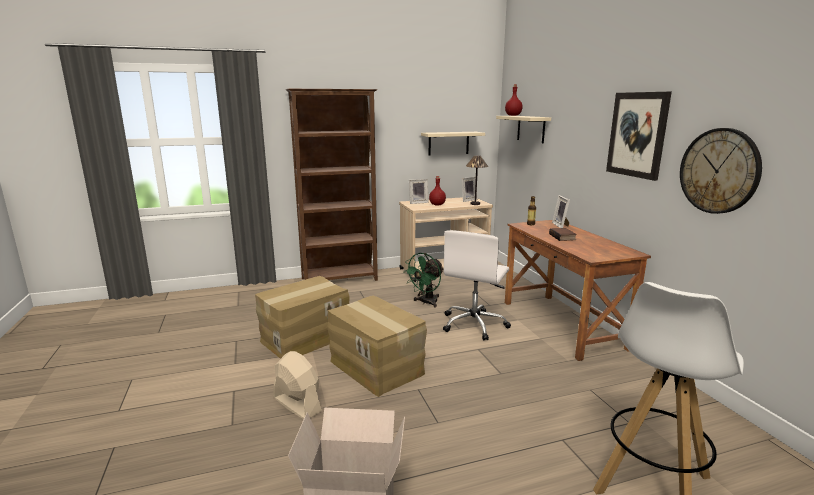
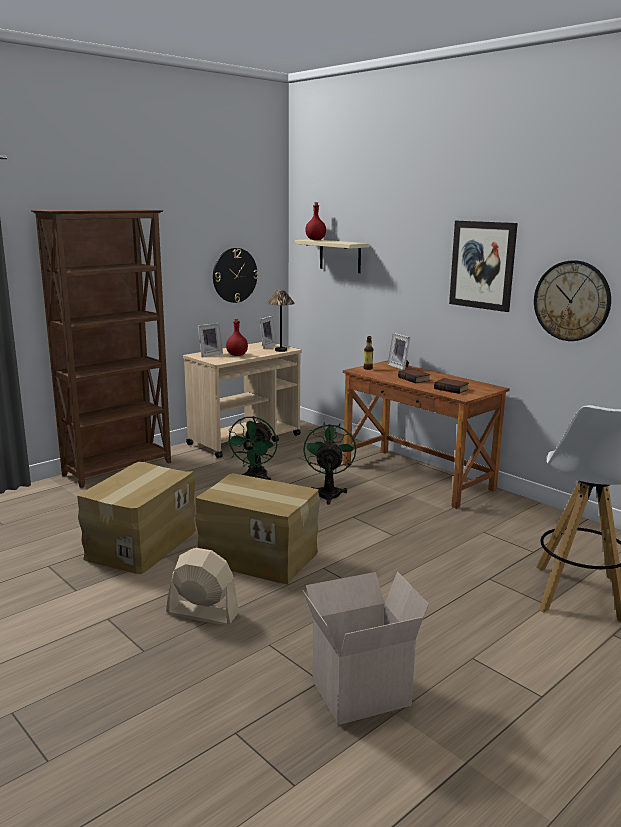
camera: 25 degrees left, 0 degrees up
(448, 143) = (234, 275): beige shelf -> wall clock
(474, 324) = (329, 493): white office chair -> green fan
(589, 249) = (452, 389): none -> book

